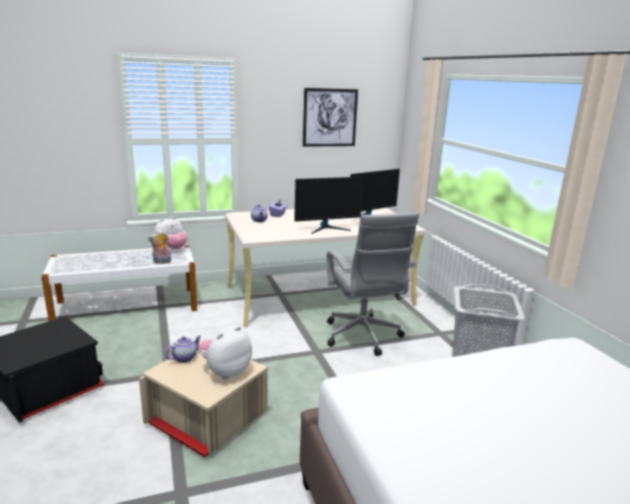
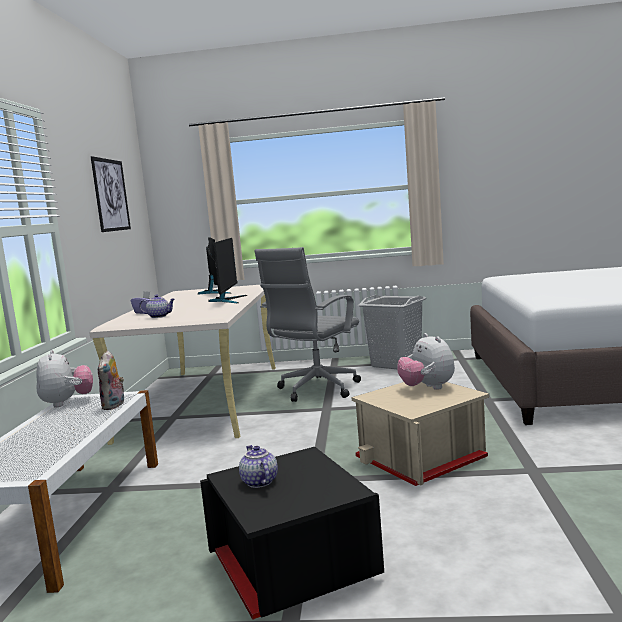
camera: 65 degrees left, 10 degrees down
(184, 358) = (389, 403): teapot -> teapot (258, 482)
(363, 337) = (316, 390): grey office chair -> grey office chair turned 120 degrees clockwise

